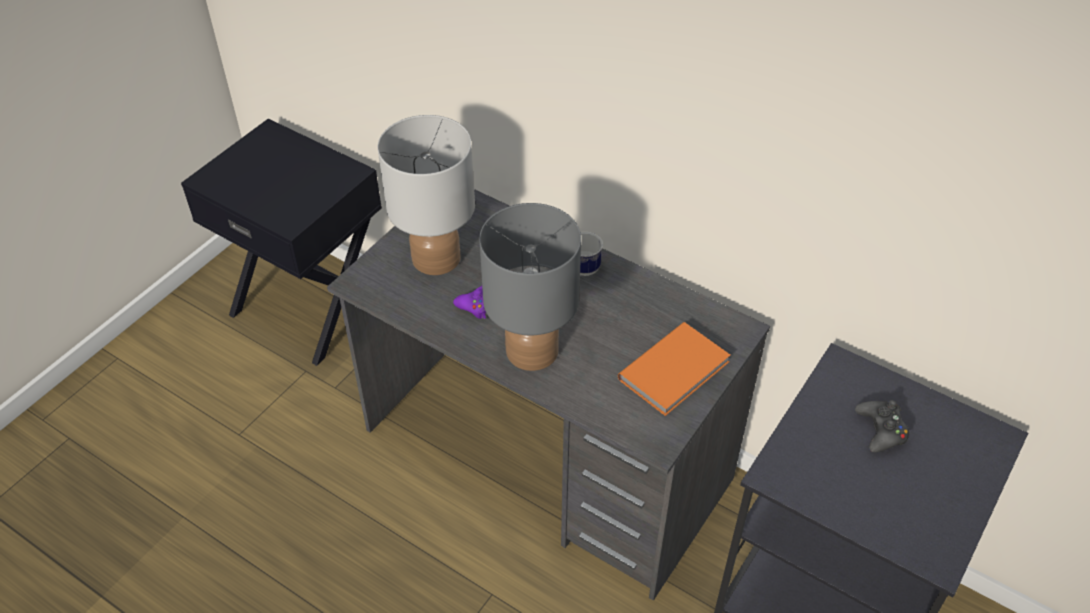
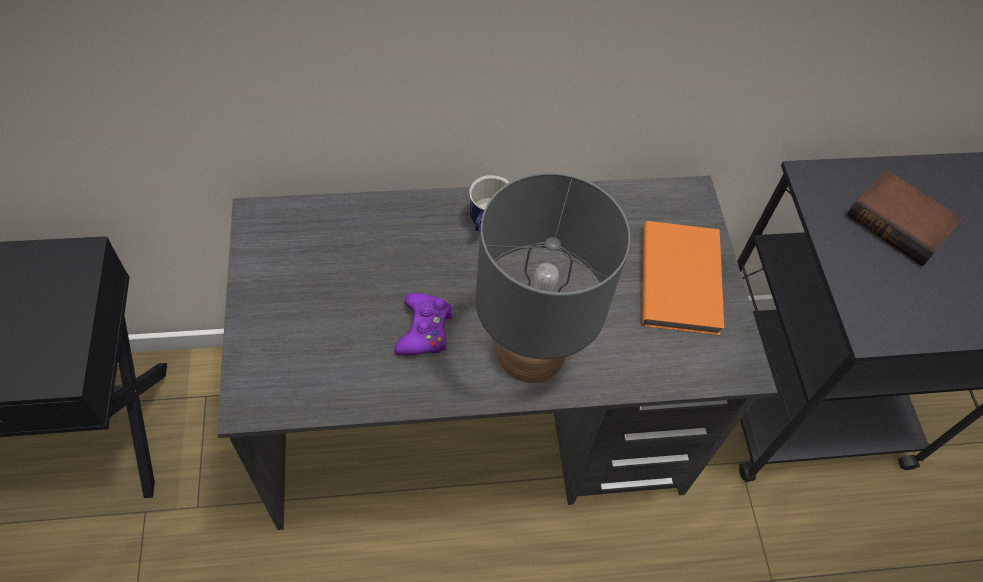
camera: 45 degrees left, 10 degrees up
(437, 258) = (319, 309): grey table lamp -> none
(881, 430) = (901, 223): black game controller -> book

